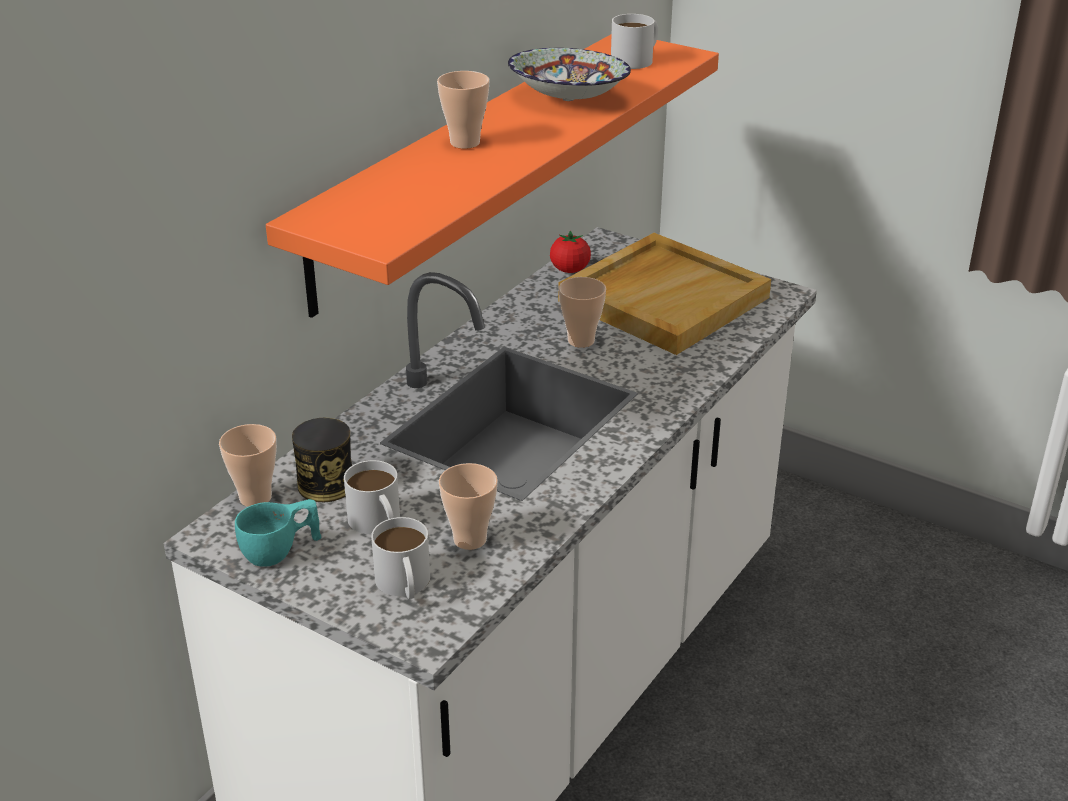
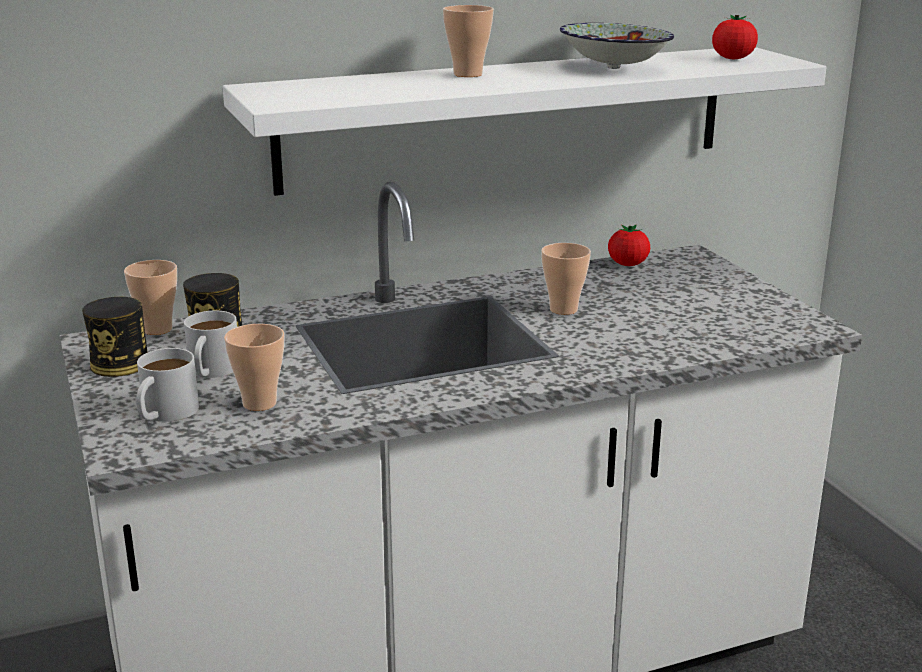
camera: 35 degrees right, 10 degrees down
(281, 551) = (119, 364): turquoise cup -> can
(467, 164) = (508, 117): orange shelf -> white shelf
(637, 59) = (733, 59): white mug -> tomato
(663, 298) = (687, 302): beige tray -> none

